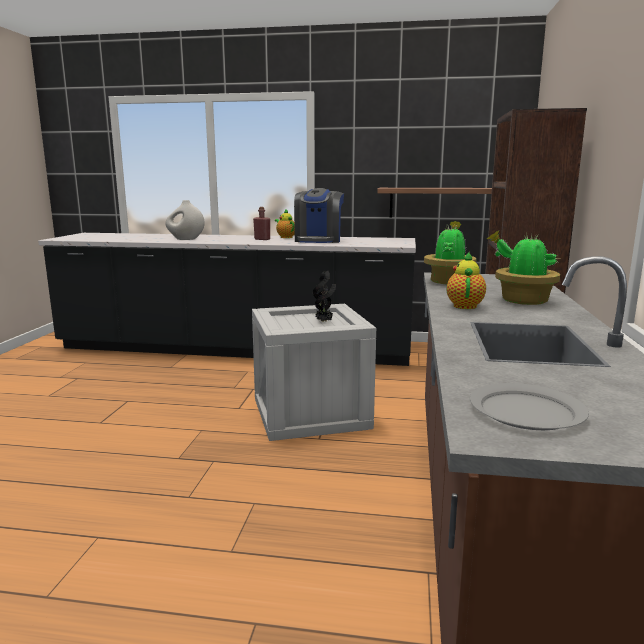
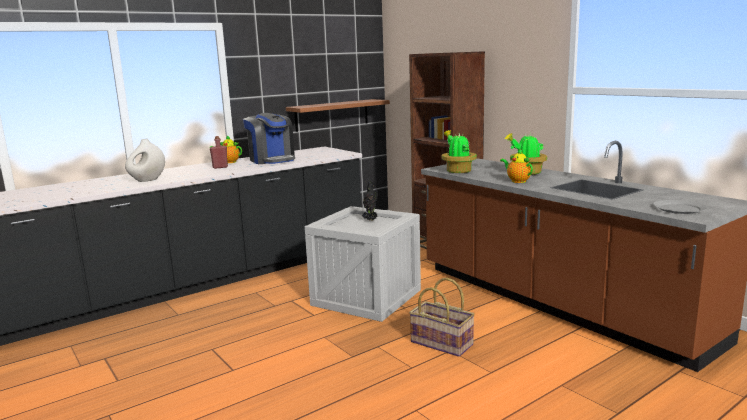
camera: 45 degrees left, 0 degrees up
(265, 491) = (442, 343): none -> basket

